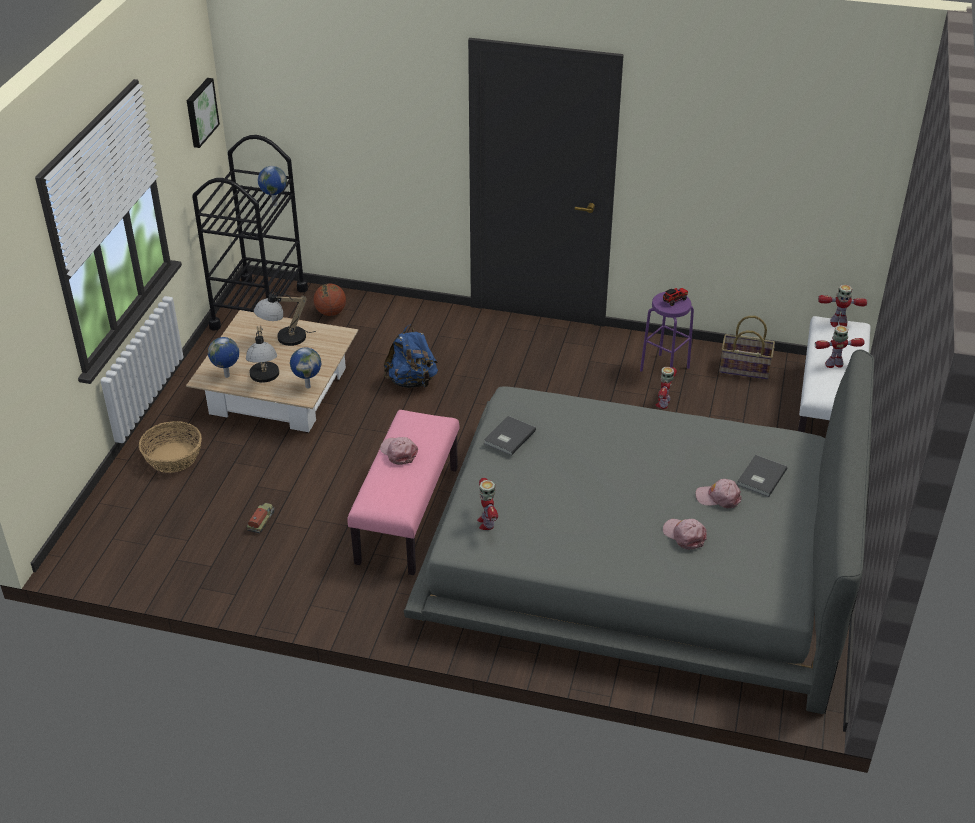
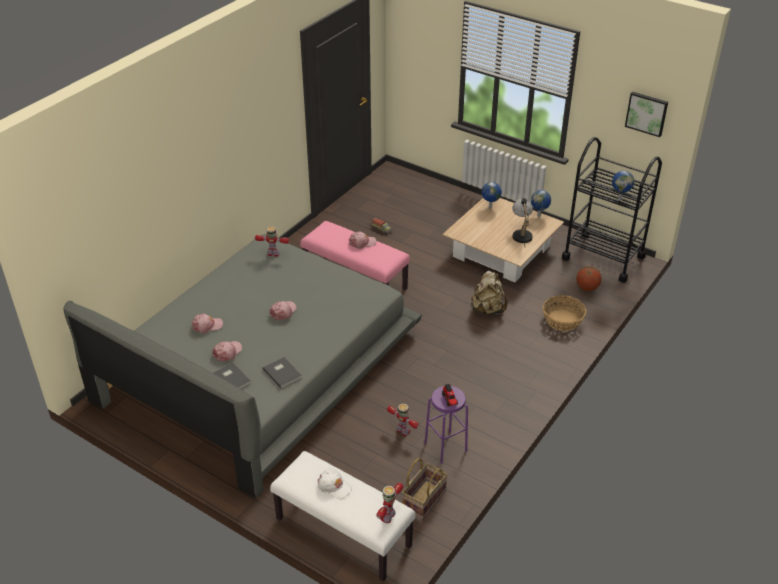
camera: 110 degrees right, 0 degrees up
(173, 457) = (454, 207): basket -> basket (563, 320)
(265, 378) = (480, 221): table lamp -> none
(308, 386) = (464, 235): globe -> globe (539, 216)
(412, 381) = (487, 309): blue backpack -> beige backpack
(508, 437) = (340, 277): grey book -> grey book (282, 373)
(611, 468) = (283, 312): none -> pink cap
(834, 364) = (334, 486): toy robot -> white cap

